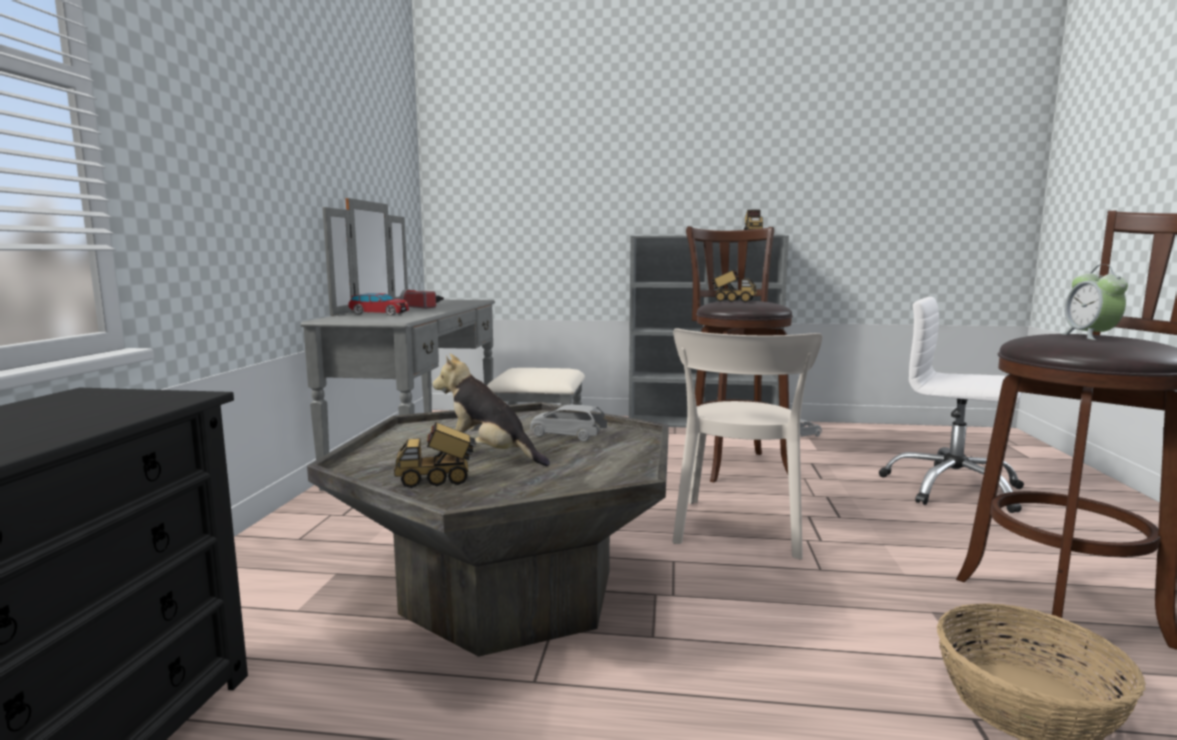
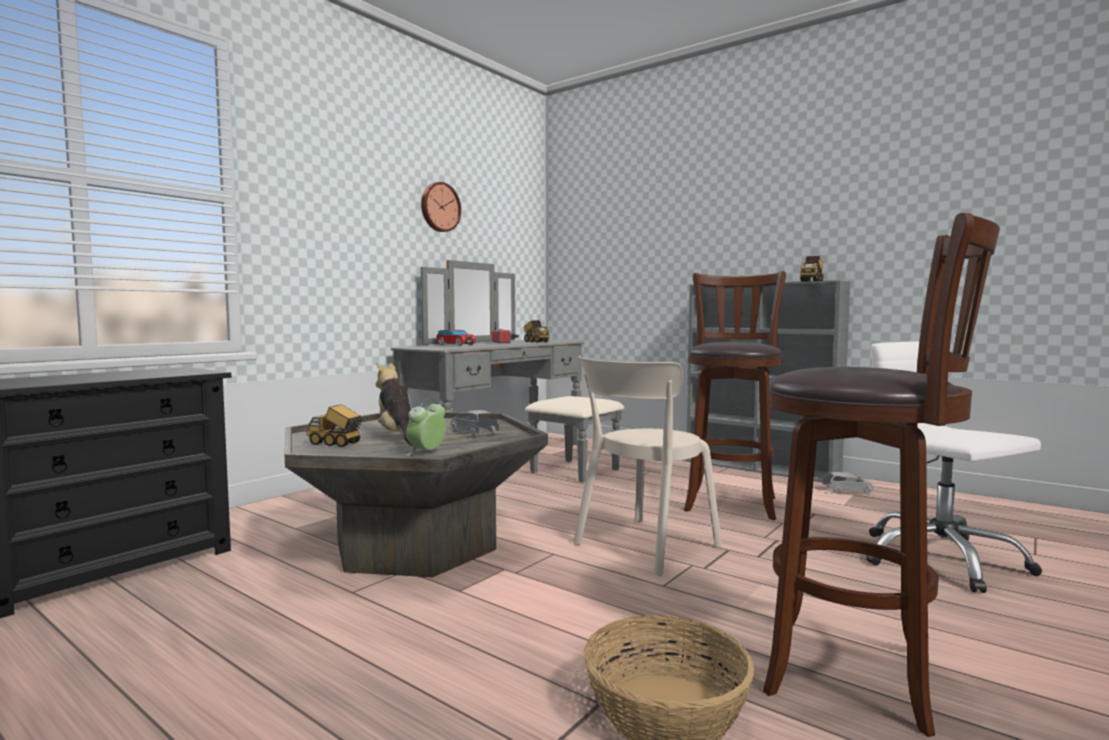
camera: 30 degrees right, 5 degrees down
(330, 123) = (439, 207): none -> wall clock
(733, 301) = (724, 342): toy truck -> toy truck (535, 342)
(1090, 336) = (861, 368): alarm clock -> alarm clock (426, 453)

